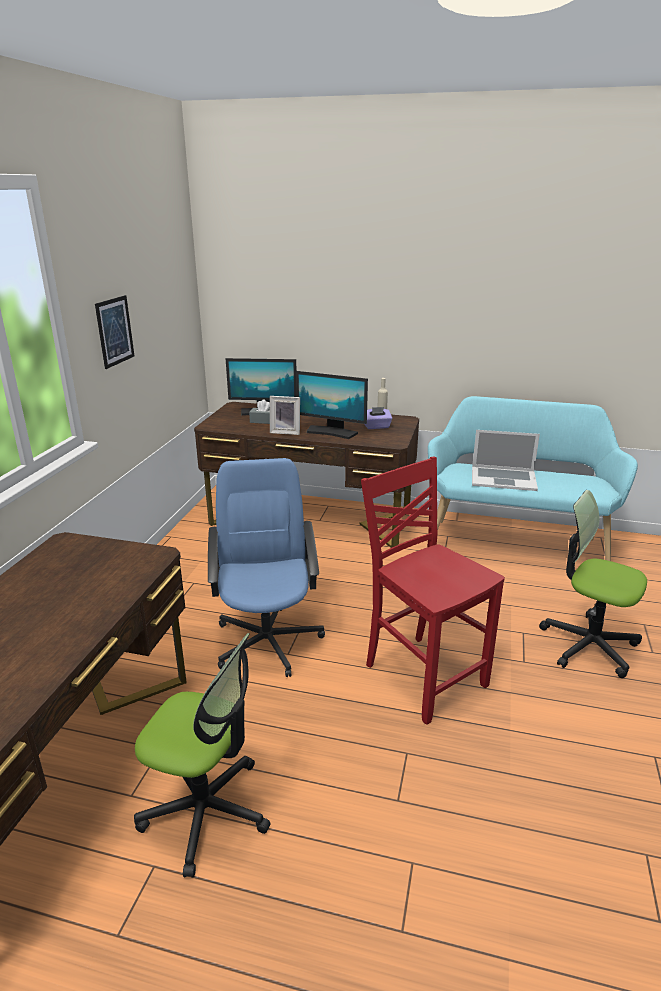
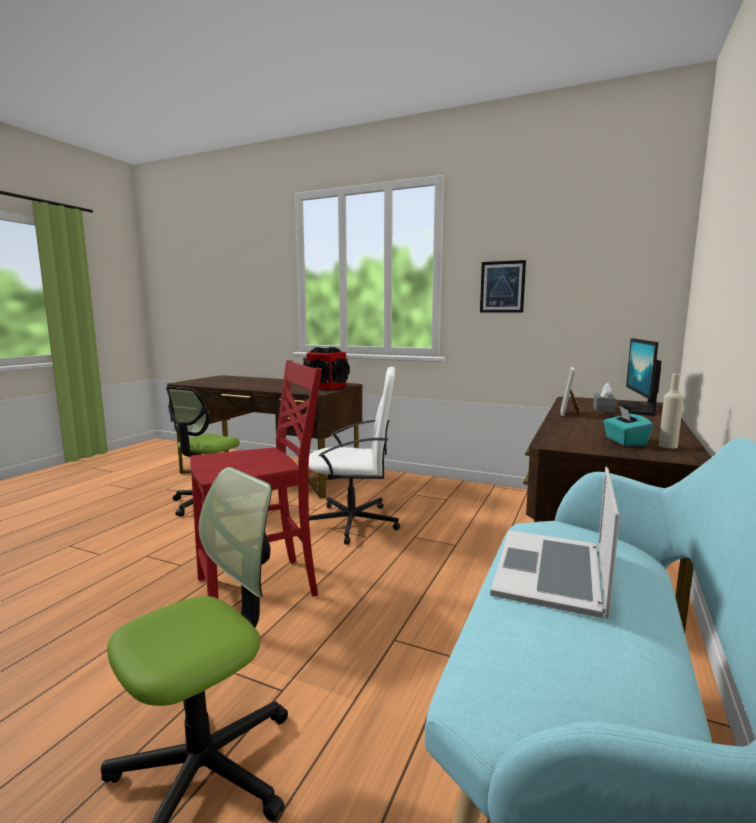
camera: 100 degrees right, 15 degrees down
(90, 558) = (325, 387): none -> speaker
(268, 640) = (353, 523): blue office chair -> white office chair
(331, 432) = (581, 425): monitor -> none
(376, 426) = (624, 442): purple tissue box -> turquoise tissue box

